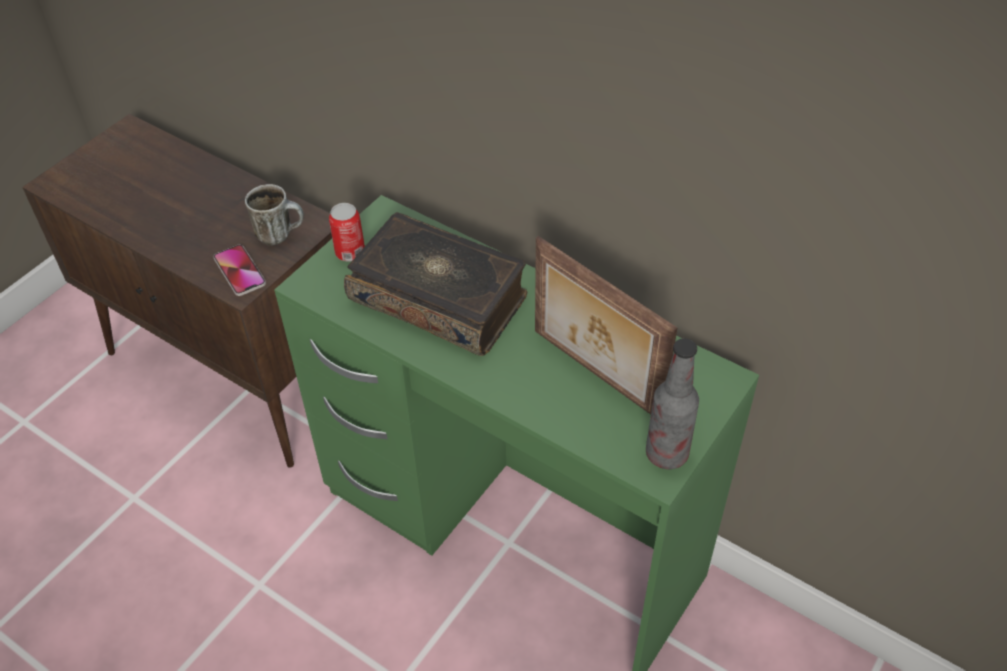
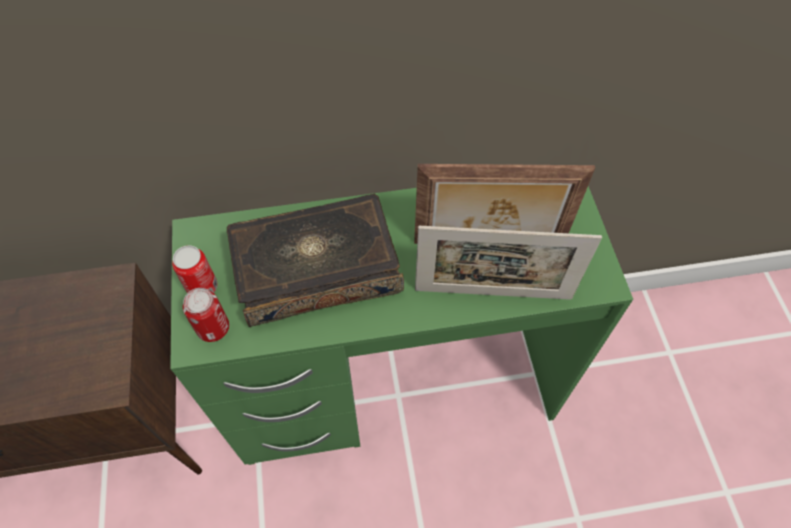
camera: 45 degrees left, 10 degrees up
(239, 271) = (88, 373): phone -> none
(281, 234) = (91, 313): mug -> none
(327, 284) = (213, 328): none -> can
(552, 411) = (493, 294): none -> picture frame
(666, 454) = (592, 264): bottle -> none

